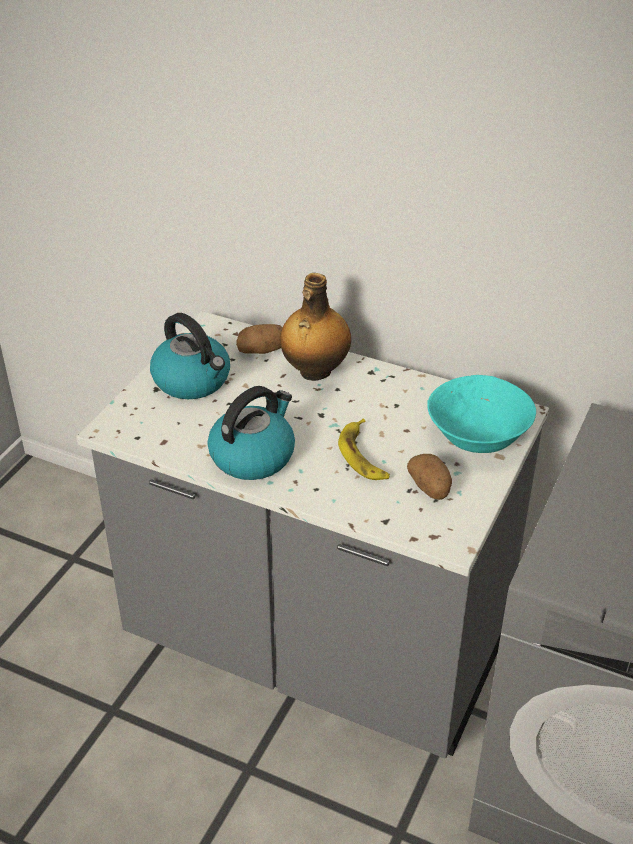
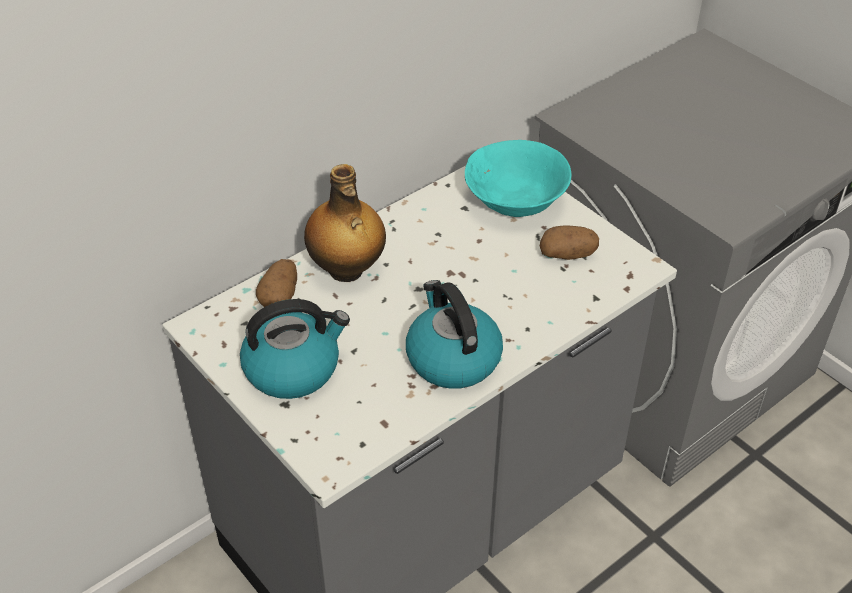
camera: 65 degrees left, 5 degrees up
(363, 456) = (499, 281): banana -> none

